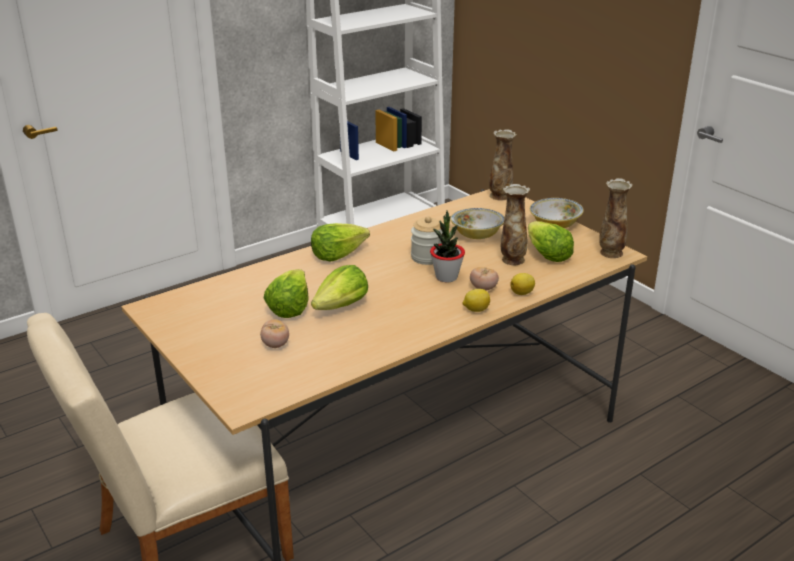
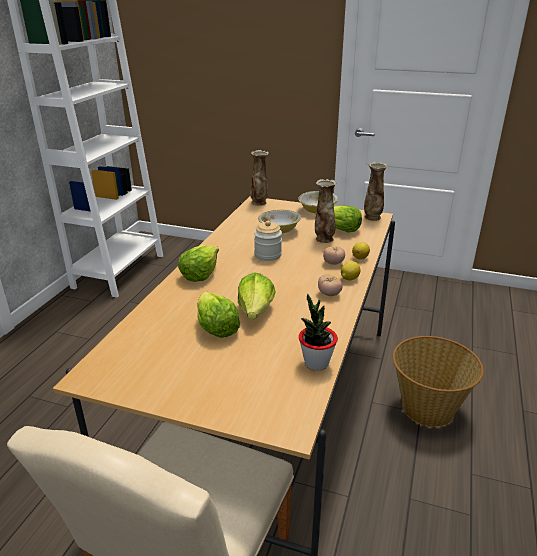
camera: 35 degrees left, 0 degrees up
(275, 345) = (246, 362): tomato -> tomato (329, 294)
(446, 277) = (299, 264): potted plant -> potted plant (316, 363)
(574, 522) = (428, 408): none -> basket

